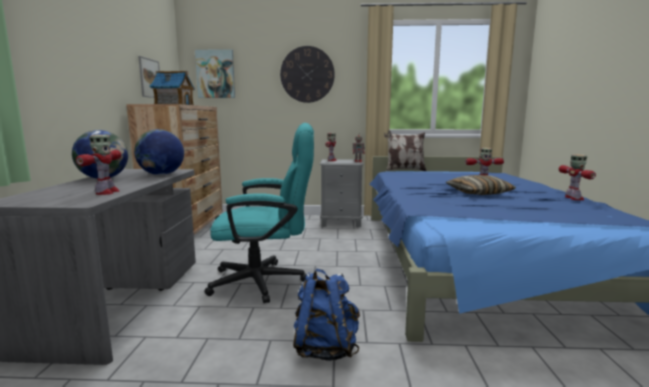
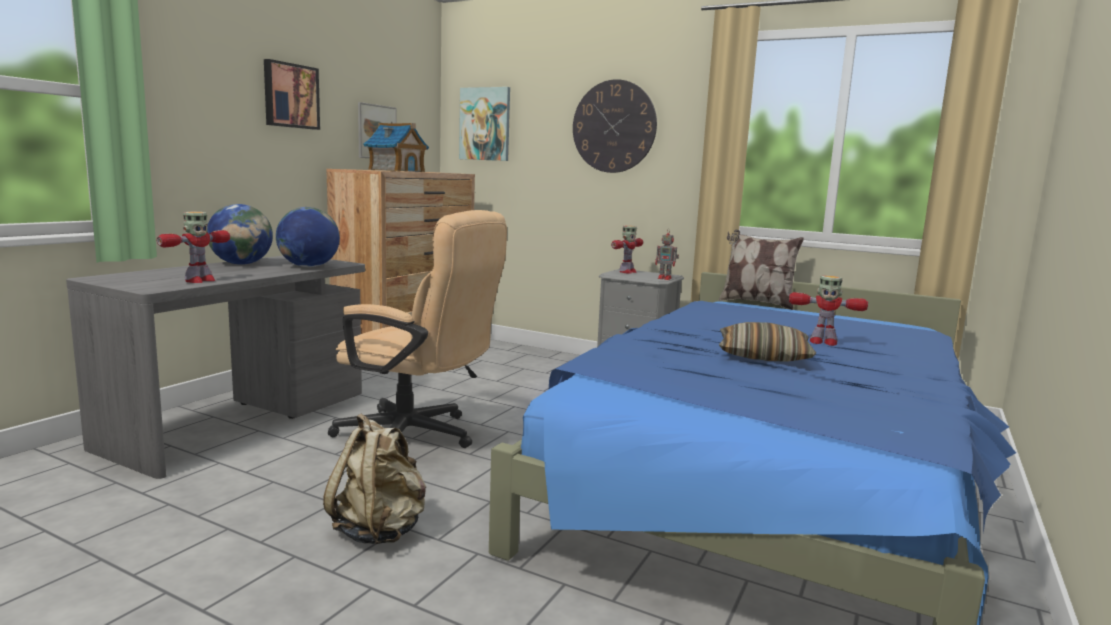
camera: 25 degrees right, 0 degrees up
(100, 47) = (290, 96): none -> picture
(267, 281) = (418, 437): turquoise office chair -> beige office chair
(325, 348) = (380, 530): blue backpack -> beige backpack
(574, 198) = (916, 392): toy robot -> none

